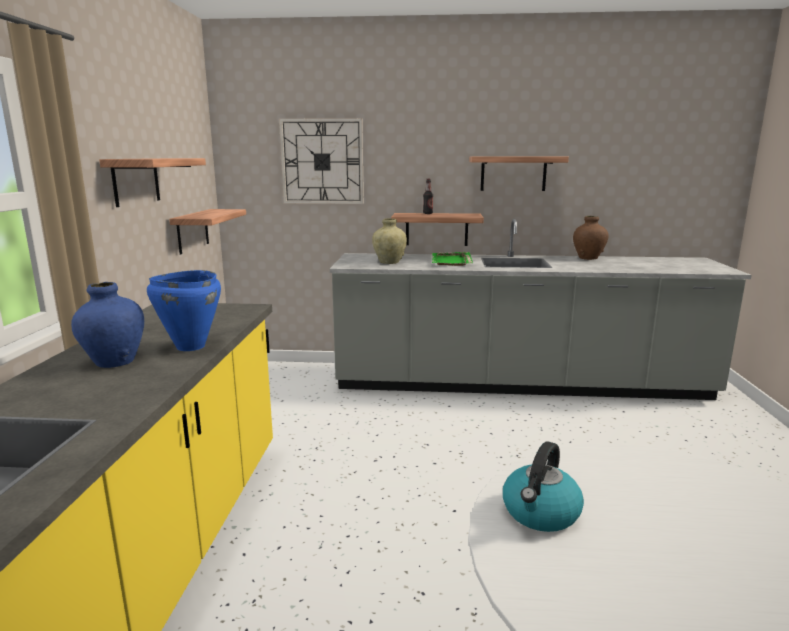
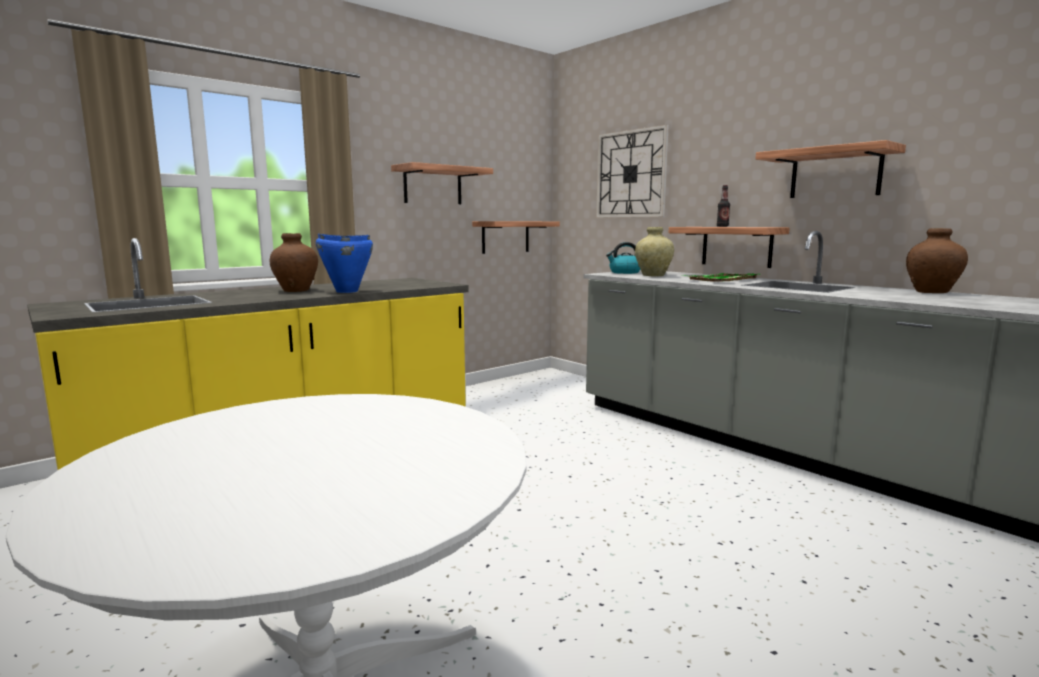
camera: 45 degrees right, 5 degrees down
(114, 362) = (296, 290): blue vase -> brown vase
(540, 513) = (299, 413): kettle -> kettle (624, 272)

